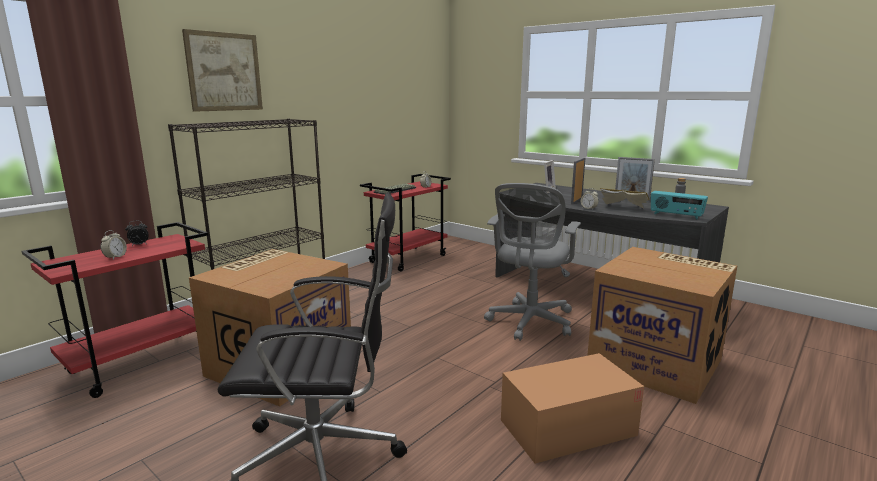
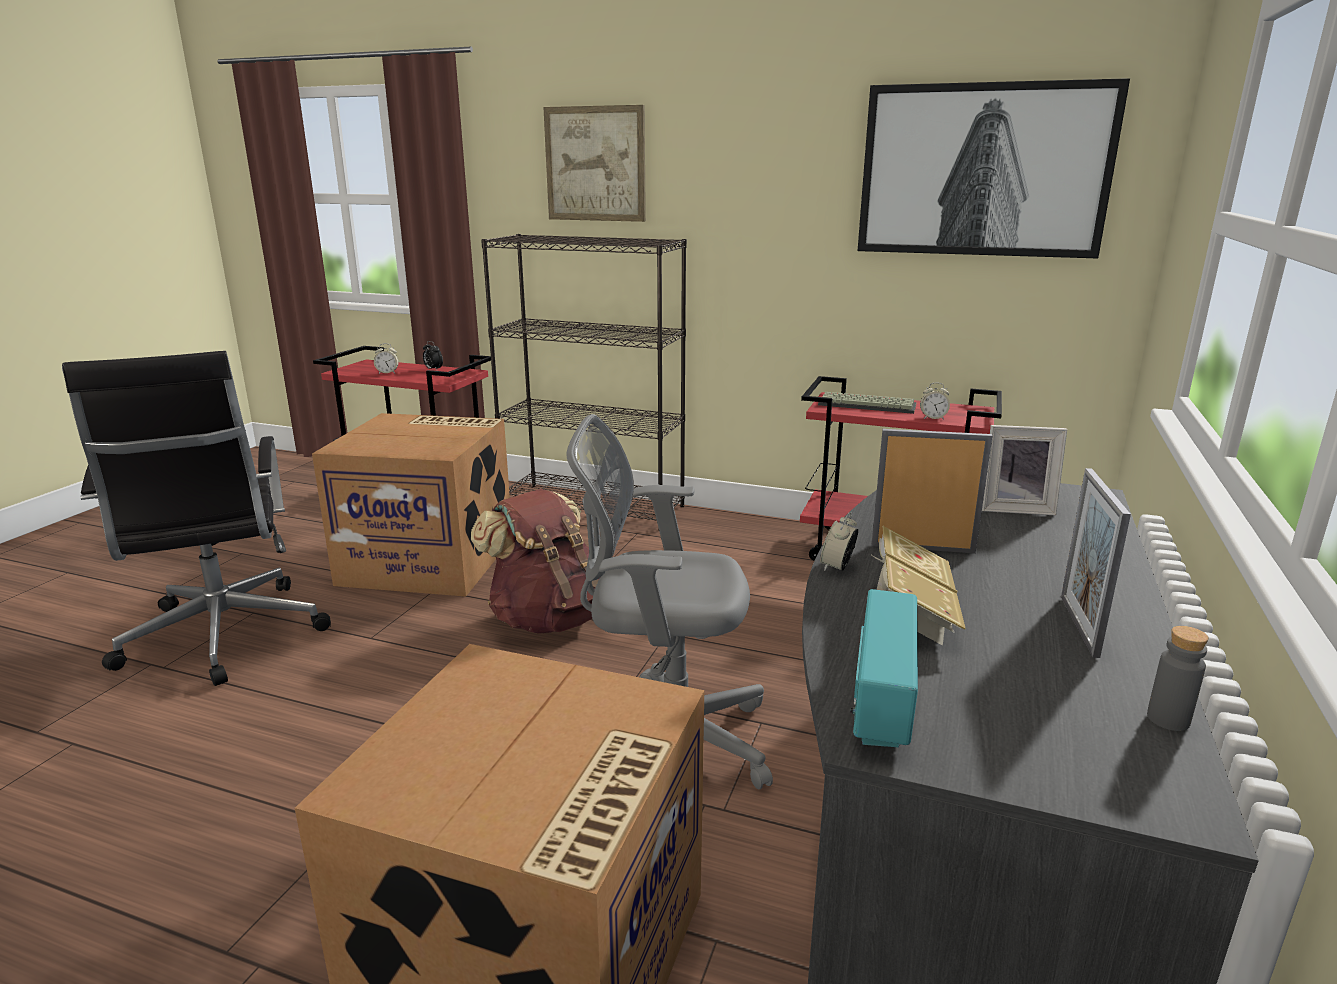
camera: 70 degrees right, 5 degrees up
(402, 79) = (983, 171): none -> picture
(404, 335) = (548, 618): none -> brown backpack
(568, 427) = (263, 826): cardboard box -> none

